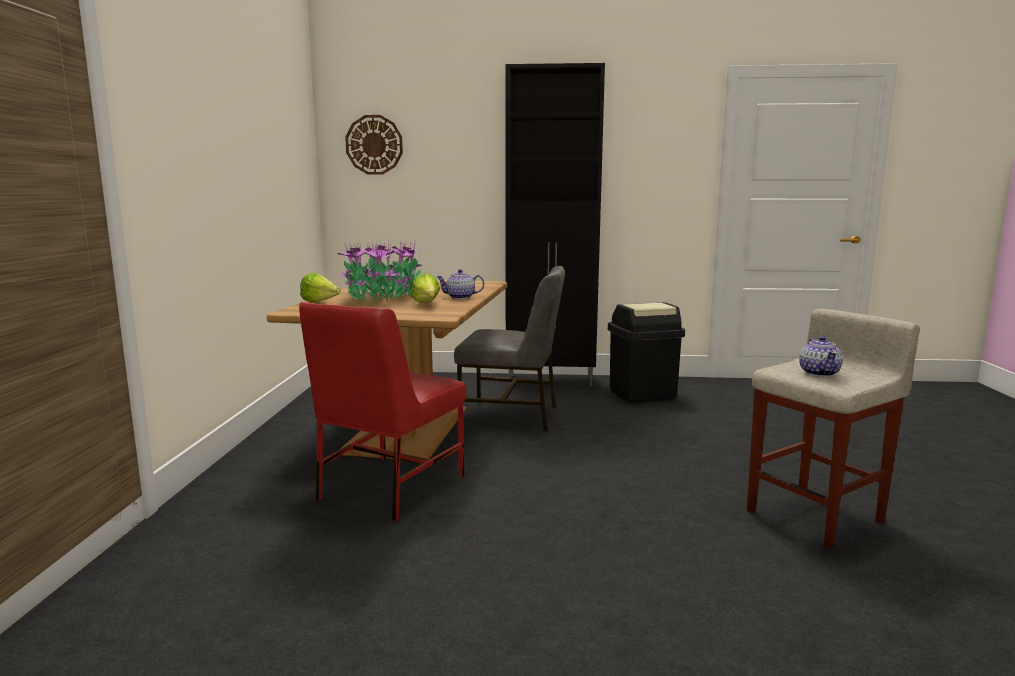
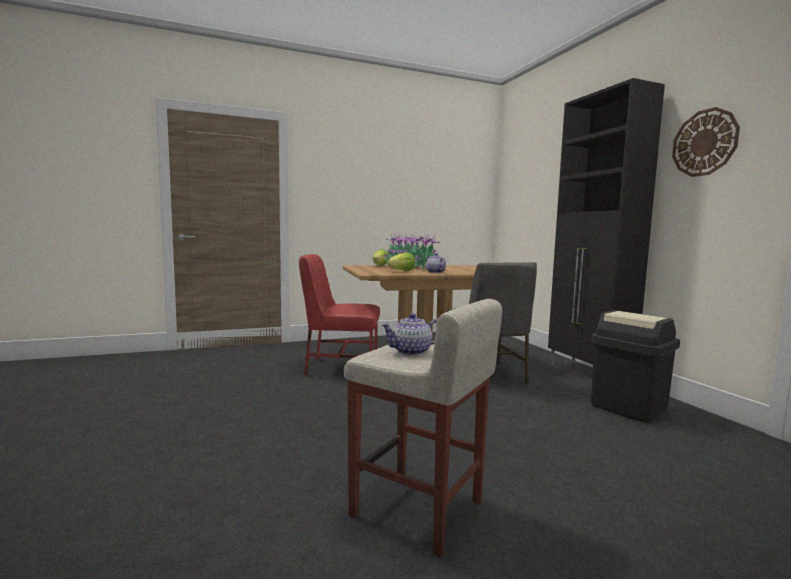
camera: 65 degrees right, 5 degrees down
(374, 145) = (519, 179): wall clock -> wall clock (704, 143)

